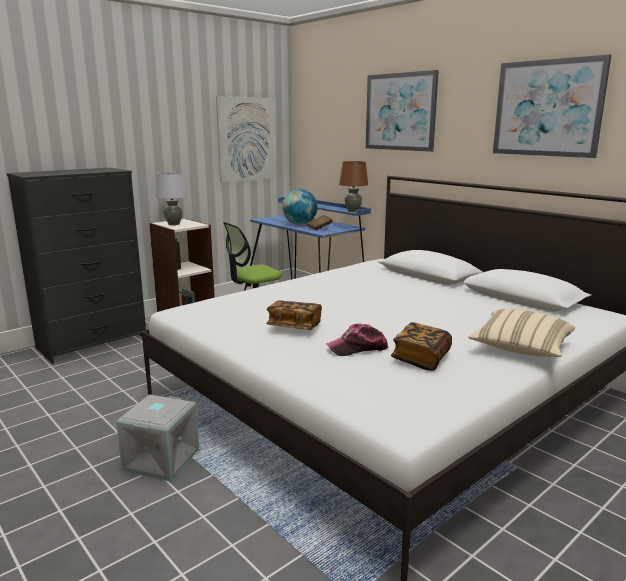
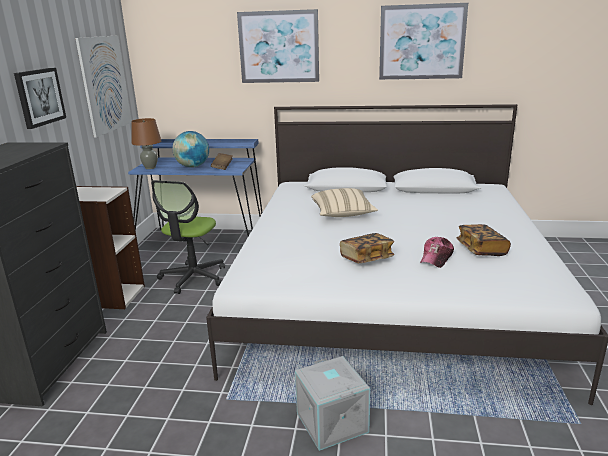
camera: 40 degrees left, 5 degrees up
(159, 139) = (39, 97): none -> picture
(174, 224) = (85, 195): grey table lamp -> none
(352, 211) = (243, 144): brown table lamp -> brown table lamp (150, 168)
(521, 349) = (506, 223): beige pillow -> beige pillow (342, 214)

